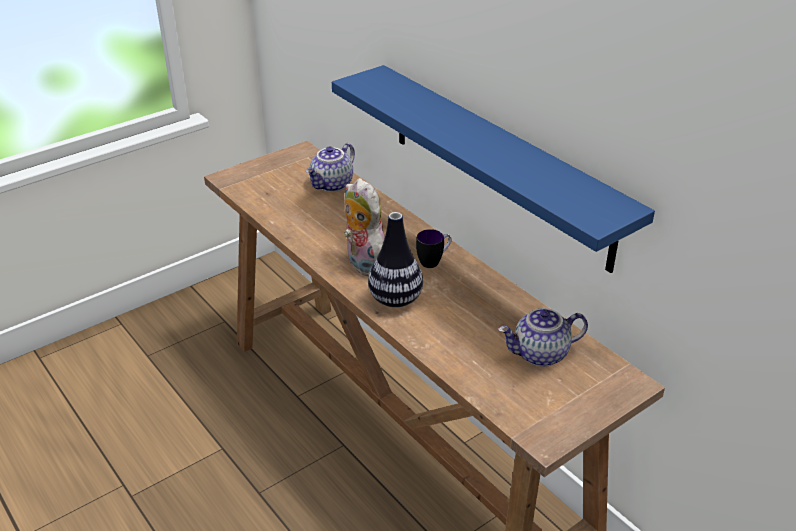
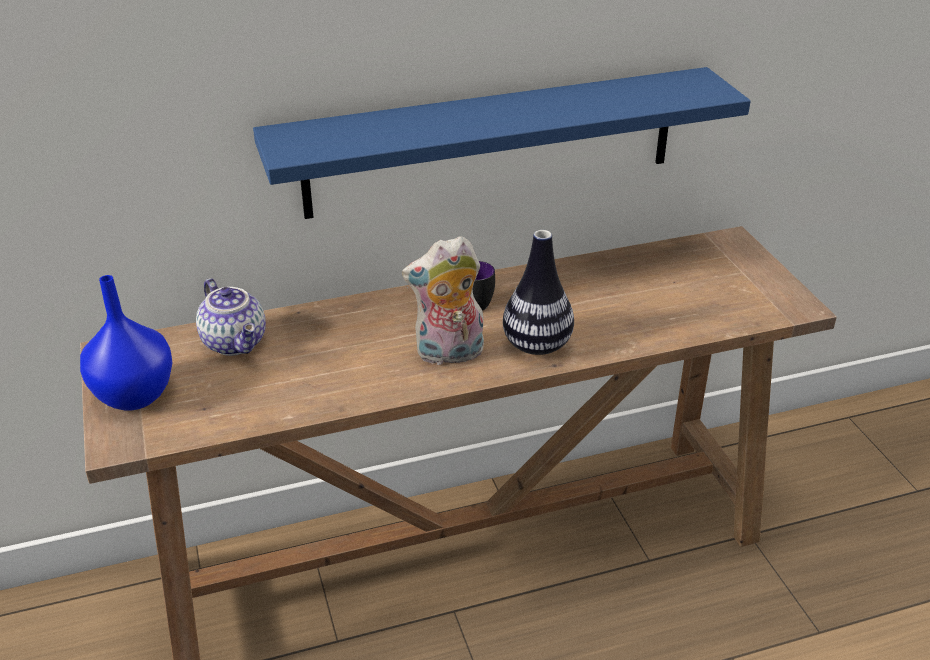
camera: 70 degrees left, 0 degrees up
(269, 169) = (135, 394): none -> blue vase
(540, 355) = (675, 276): teapot -> none

